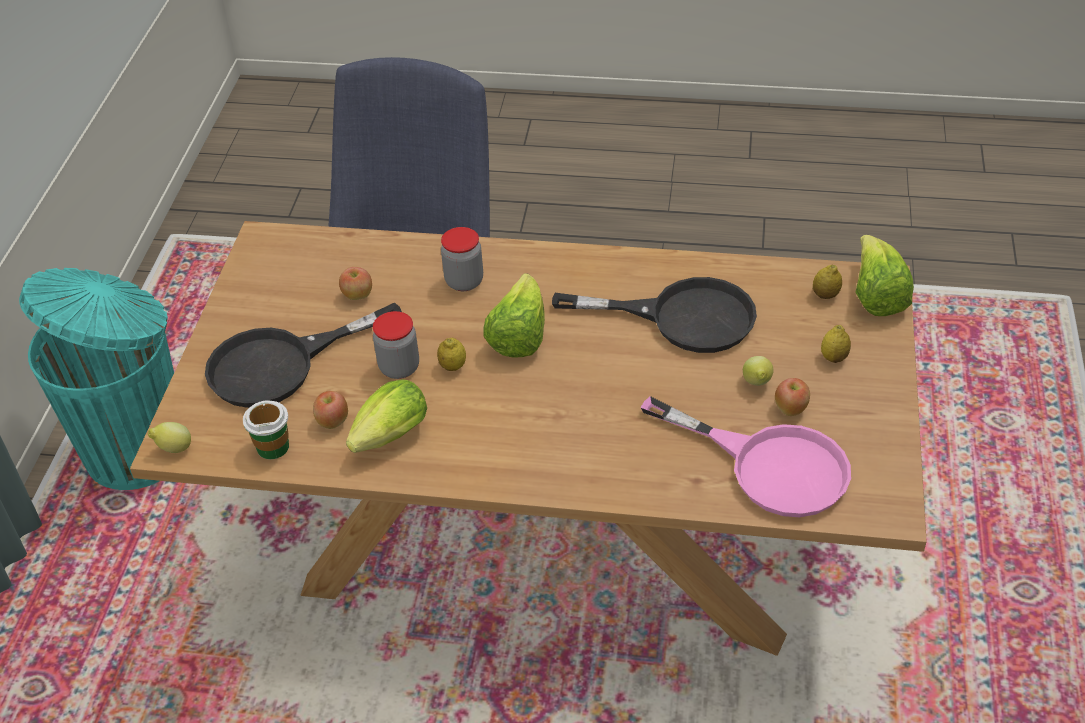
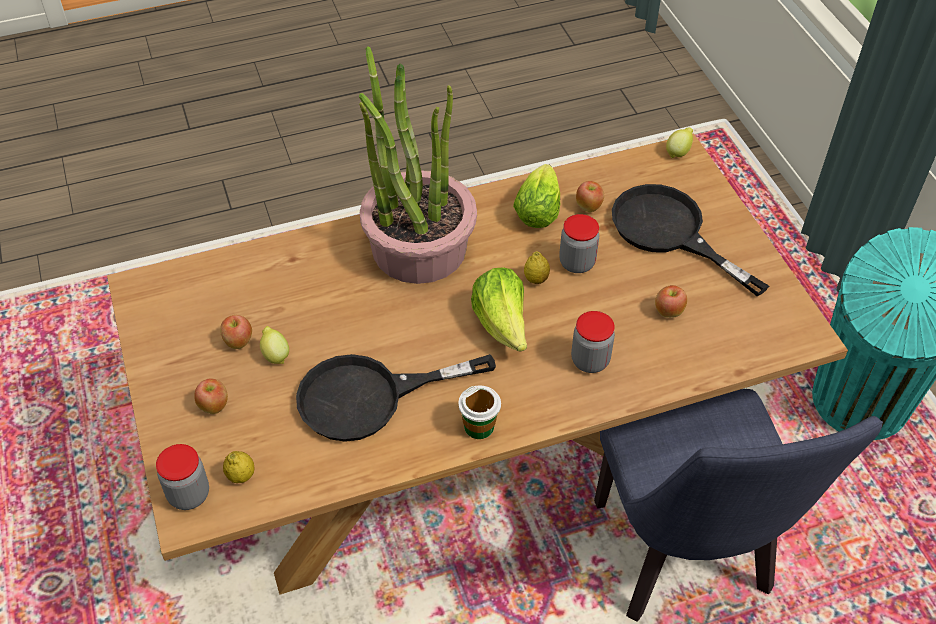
camera: 150 degrees right, 5 degrees up
(273, 447) = (613, 176): cup -> cup (479, 426)
(280, 364) = (669, 232): black frying pan -> black frying pan turned 75 degrees counterclockwise
(549, 443) = (418, 247): none -> potted plant
(769, 465) = (240, 289): pink frying pan -> none
(834, 357) = (214, 406): lemon -> apple
(876, 296) = (189, 494): lettuce -> jar

